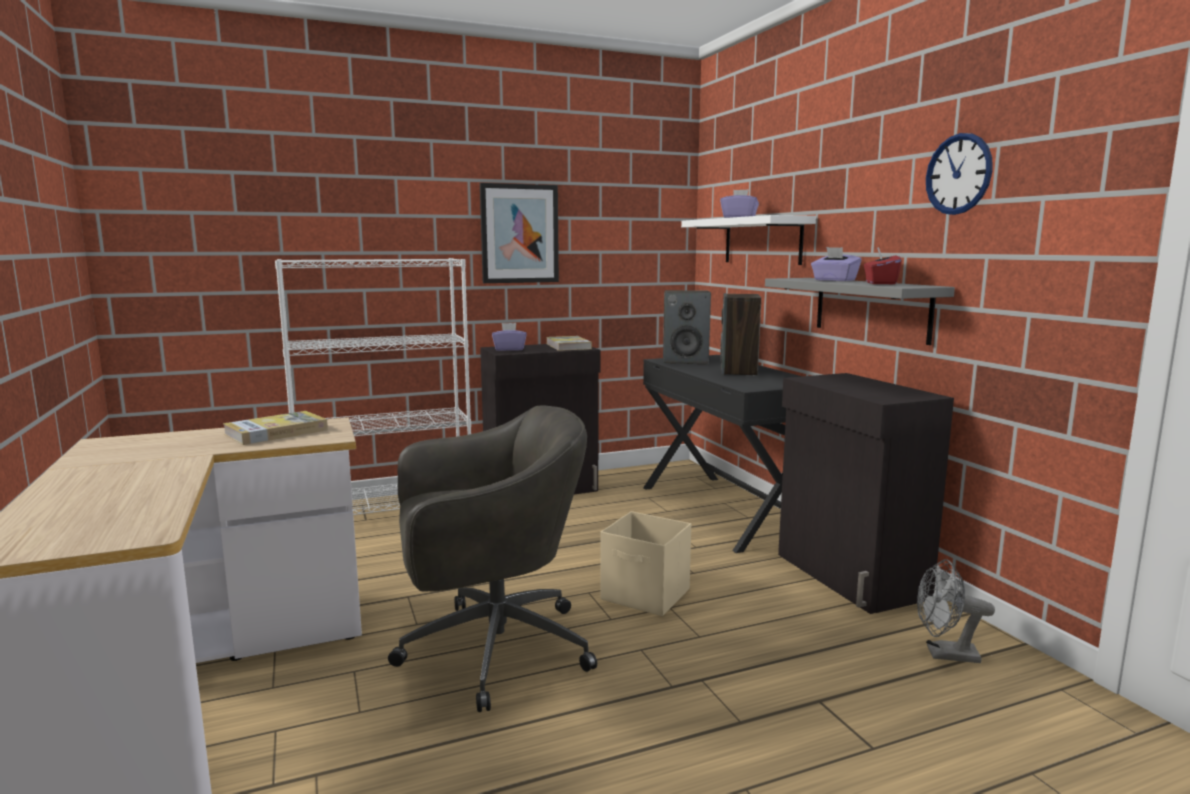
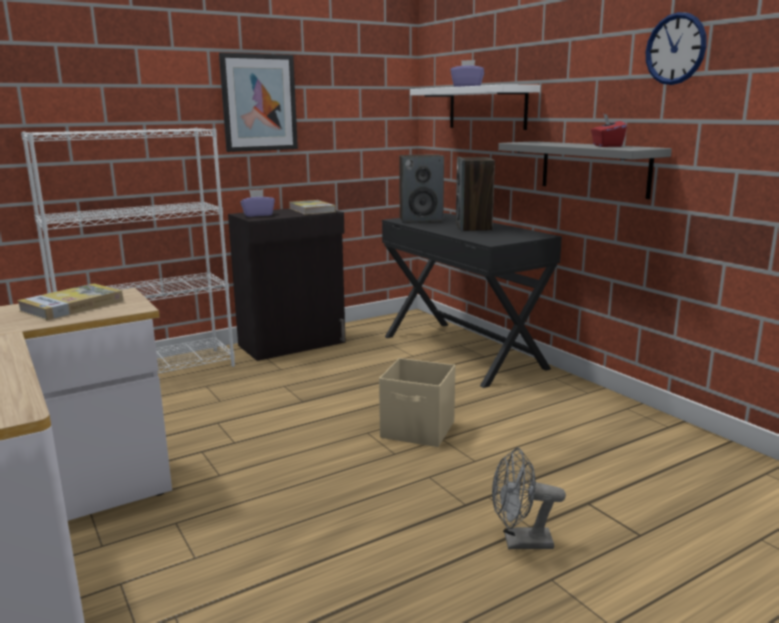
camera: 10 degrees left, 5 degrees up
(490, 650) = (297, 491): grey office chair -> none
(834, 280) = (562, 143): purple tissue box -> none
(849, 576) = (582, 399): black cabinet -> none
(944, 654) = (673, 455): grey fan -> grey fan (520, 542)

